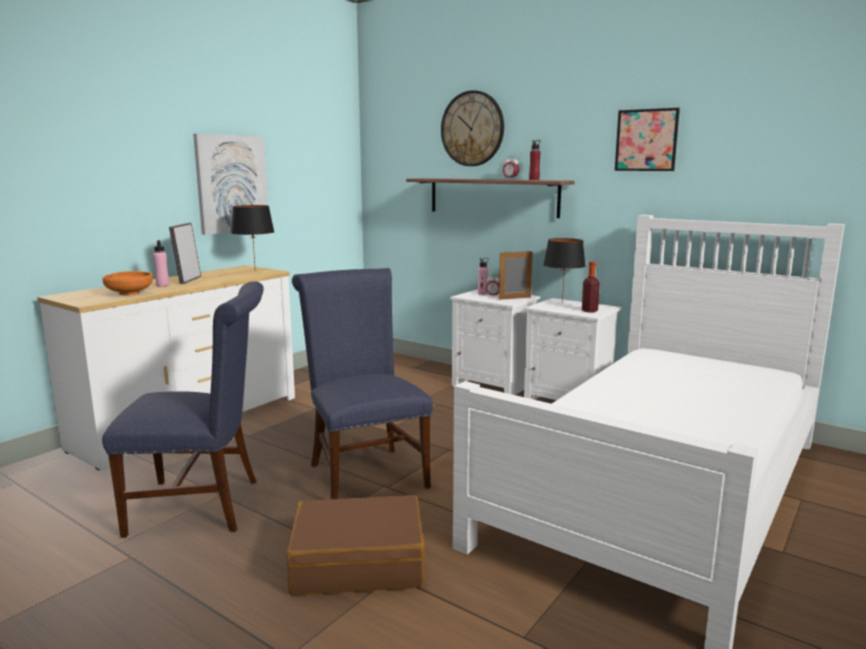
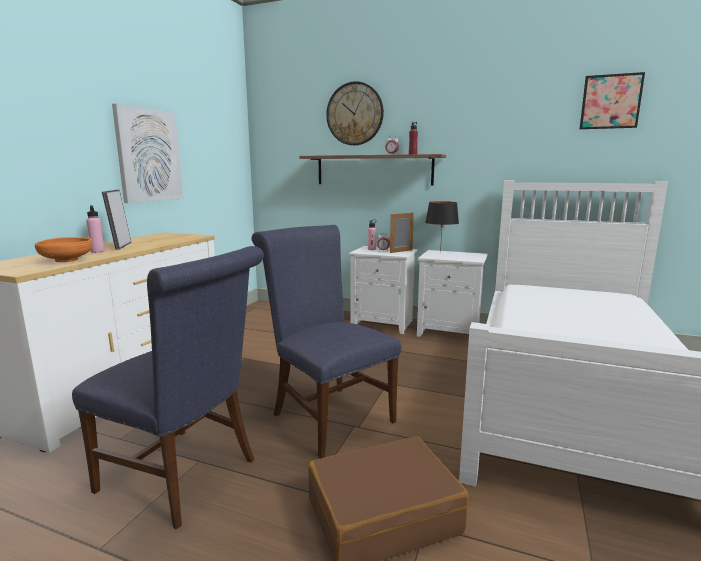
camera: 15 degrees left, 0 degrees up
(204, 505) = (186, 476): blue chair -> blue chair turned 45 degrees clockwise
(254, 270) = (180, 236): black table lamp -> none
(589, 311) = (469, 257): bottle -> none
(646, 140) = (507, 121): picture -> picture (610, 101)

